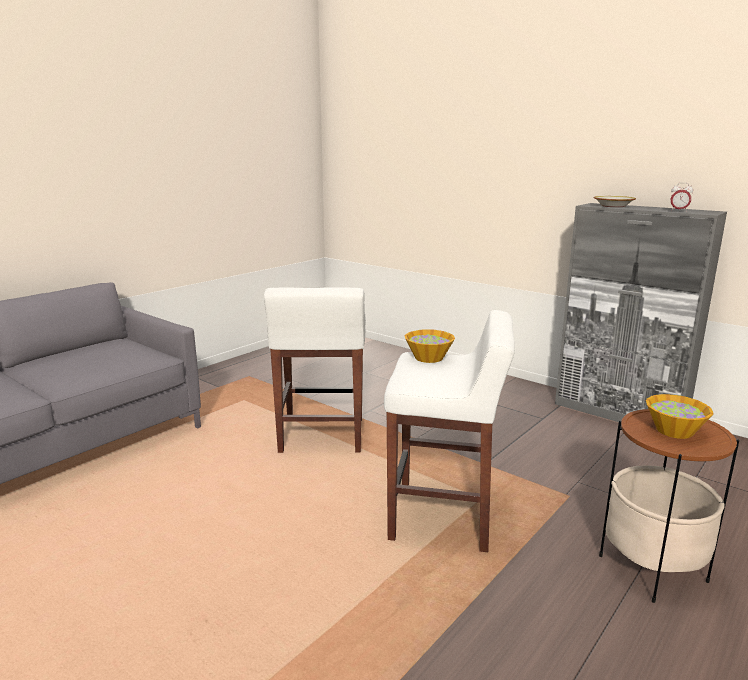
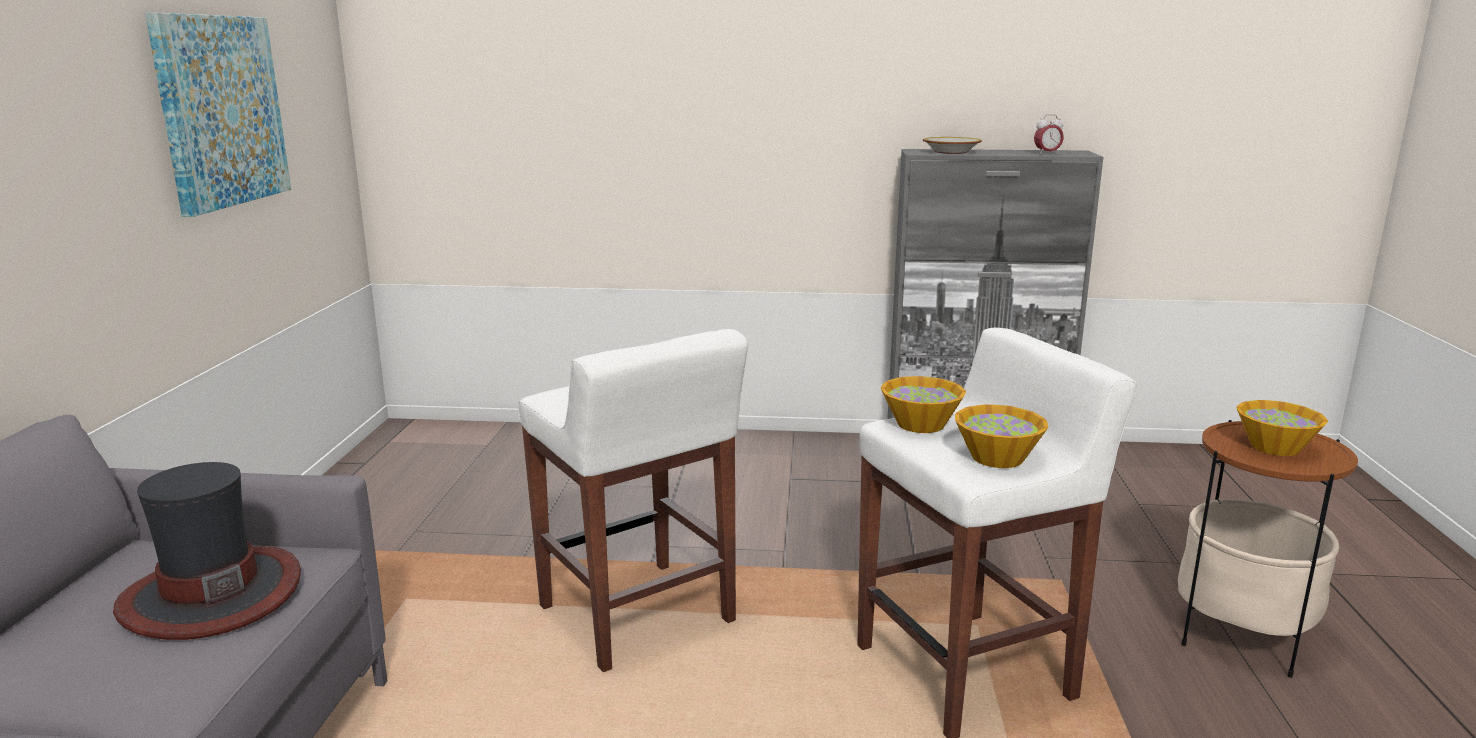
camera: 35 degrees left, 0 degrees up
(114, 359) = (211, 594): none -> hat
(232, 165) = (221, 111): none -> picture
(433, 380) = (997, 457): none -> bowl

